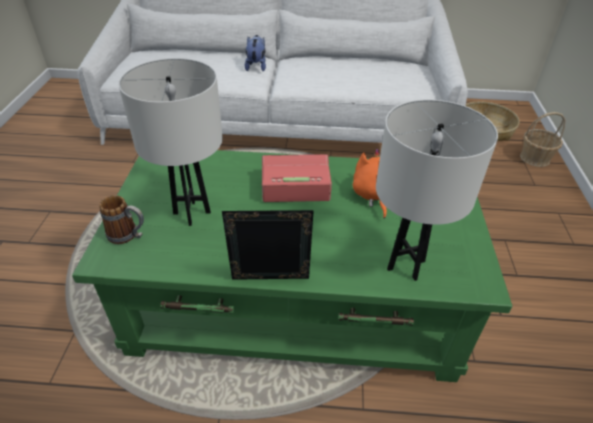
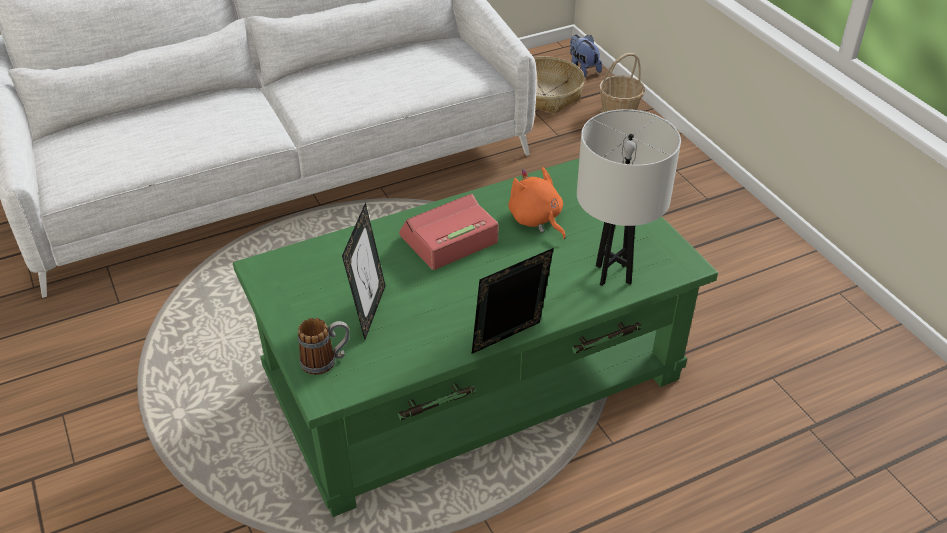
camera: 30 degrees left, 0 degrees up
(191, 213) = (369, 311): white table lamp -> picture frame
(256, 66) = (247, 106): plush toy -> plush toy (583, 69)

